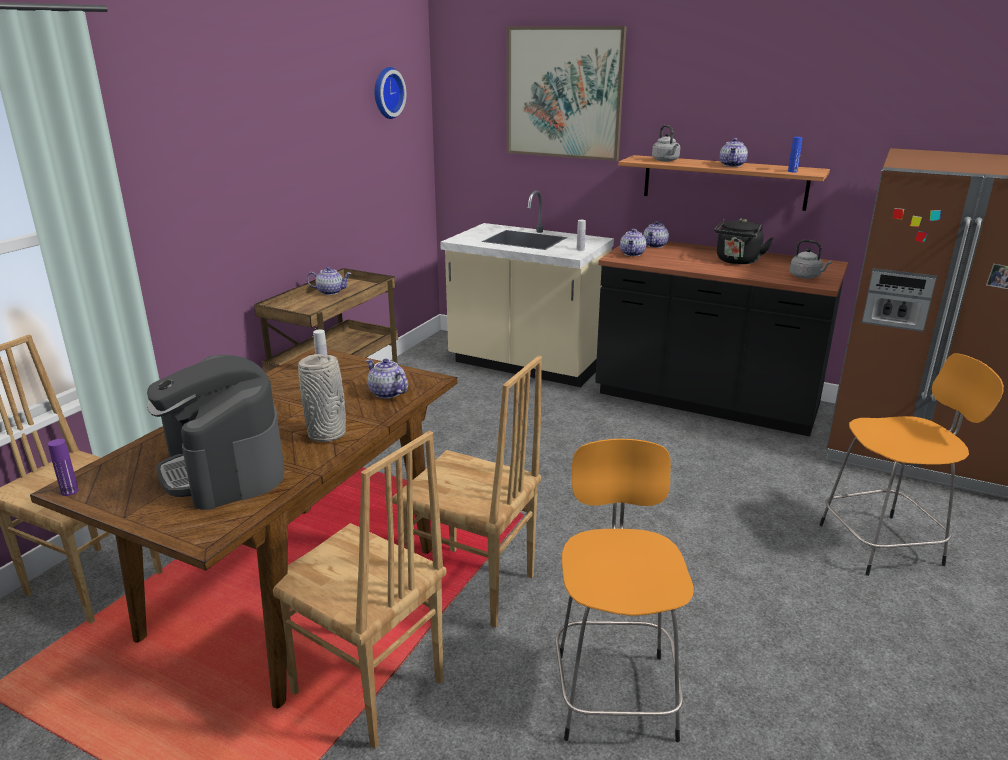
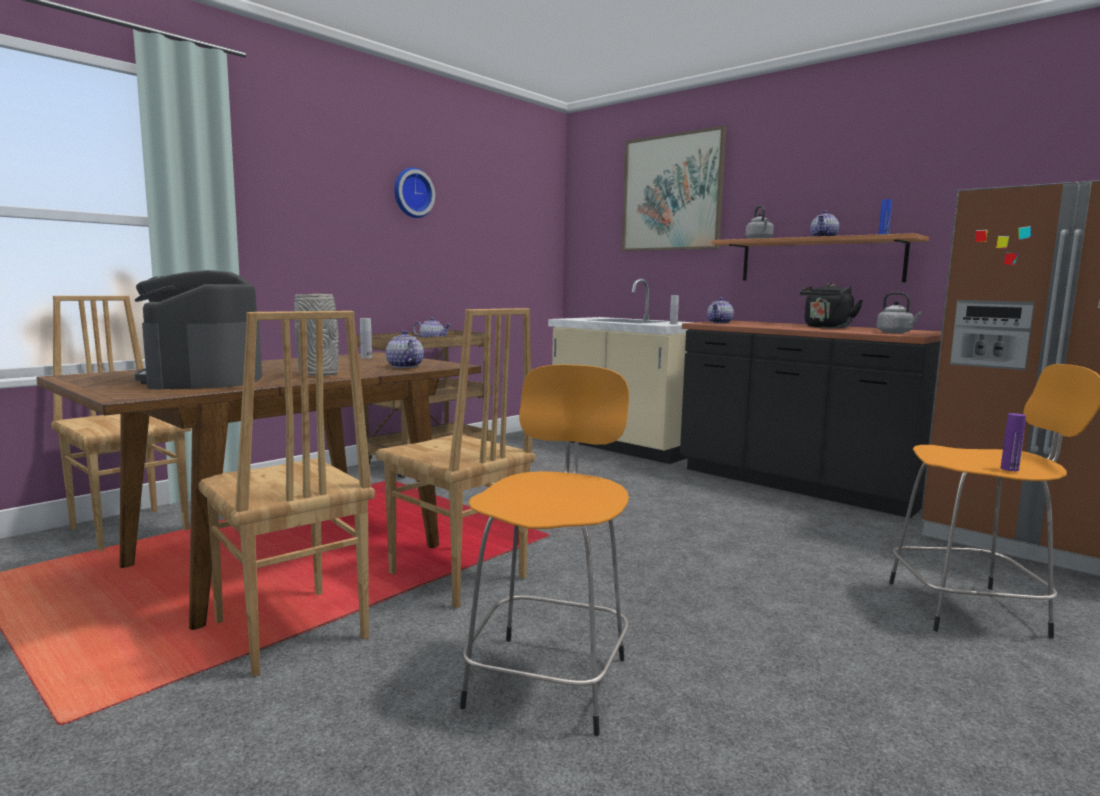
camera: 15 degrees right, 15 degrees down
(70, 491) = (66, 377): purple bottle -> purple bottle (1009, 469)
(386, 93) = (516, 194): wall clock -> wall clock (412, 193)
(655, 245) = (748, 322): teapot -> none

